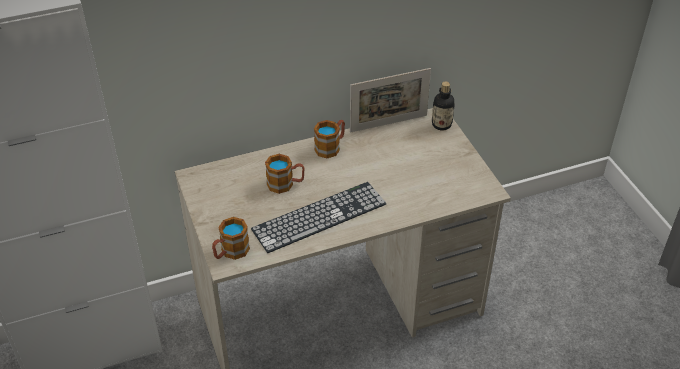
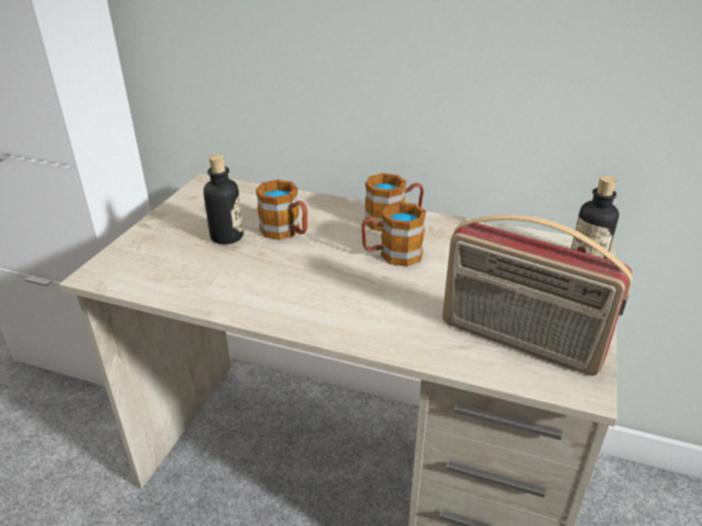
camera: 40 degrees right, 10 degrees down
(230, 252) = (122, 266): mug -> mug (392, 255)
(259, 204) = (227, 237): none -> bottle
(319, 216) = (273, 283): keyboard -> none
(388, 123) = (503, 229): picture frame -> none
(451, 184) = (518, 342): none -> radio

